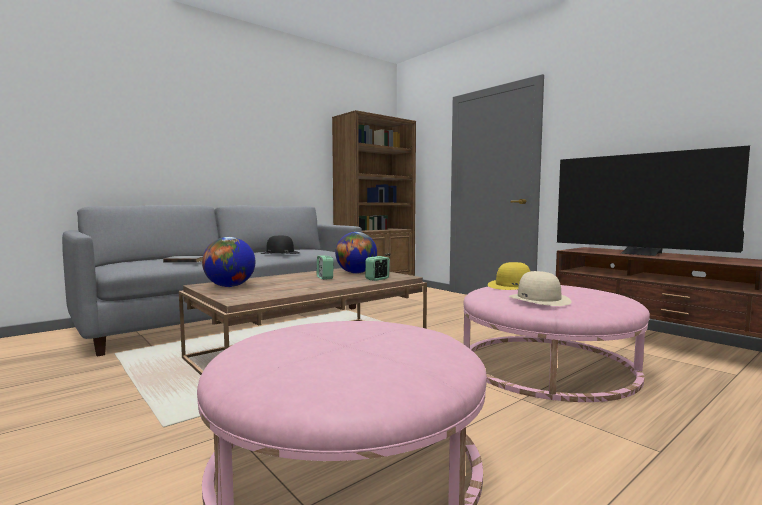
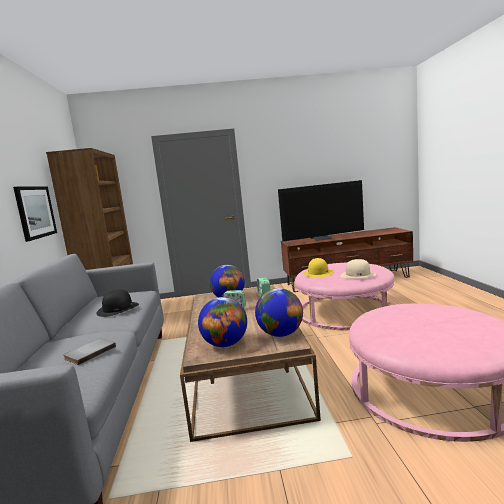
camera: 55 degrees left, 5 degrees up
(260, 295) = (281, 334): none -> globe
(297, 166) = (35, 212): none -> picture

